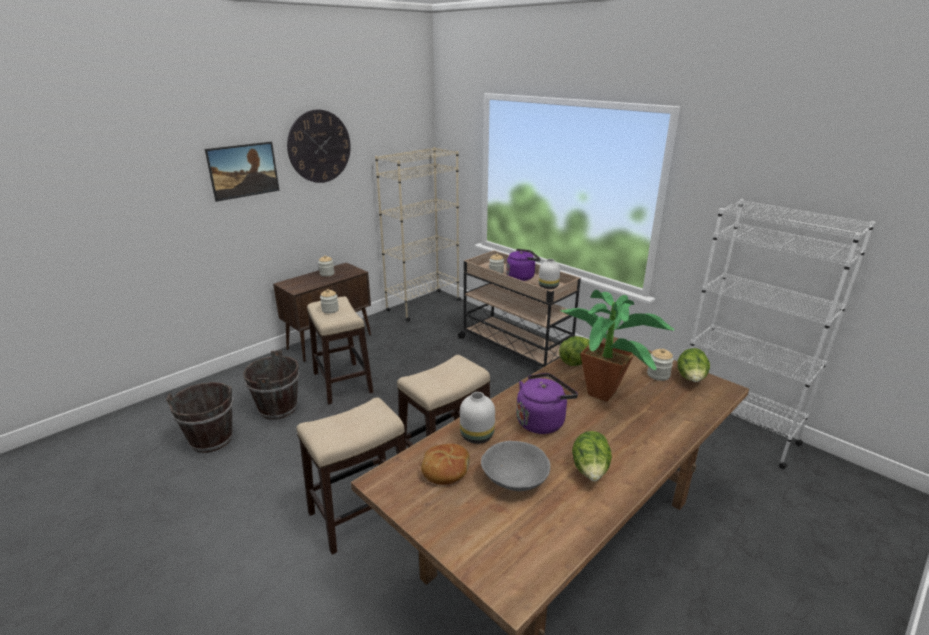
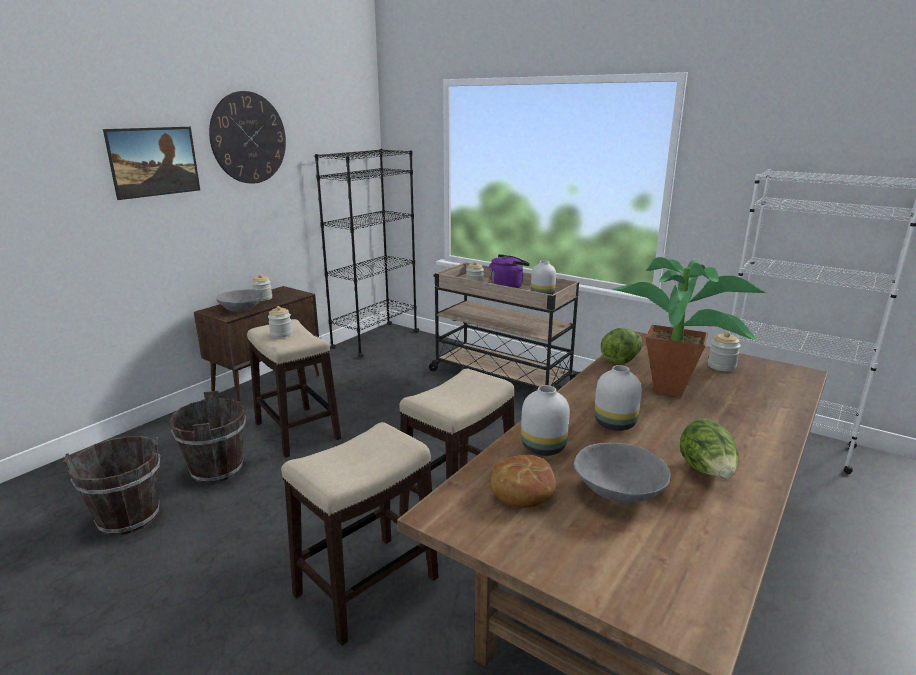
camera: 10 degrees left, 5 degrees down
(308, 283) = (241, 309): none -> grey bowl
(423, 305) = (375, 340): beige bookcase -> black bookcase
(542, 421) = (616, 424): purple kettle -> white vase
(691, 379) = (760, 367): lettuce -> none

